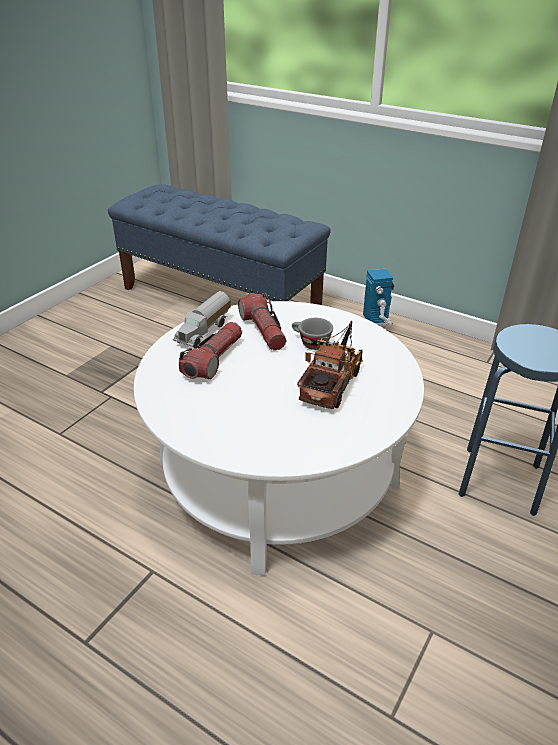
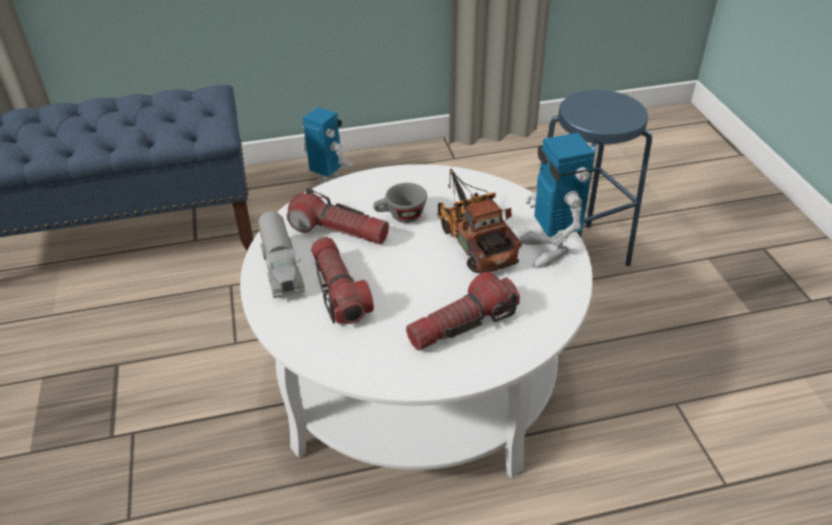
camera: 45 degrees left, 5 degrees up
(247, 421) = (462, 325): none -> flashlight
(374, 417) = (548, 249): none -> toy robot

